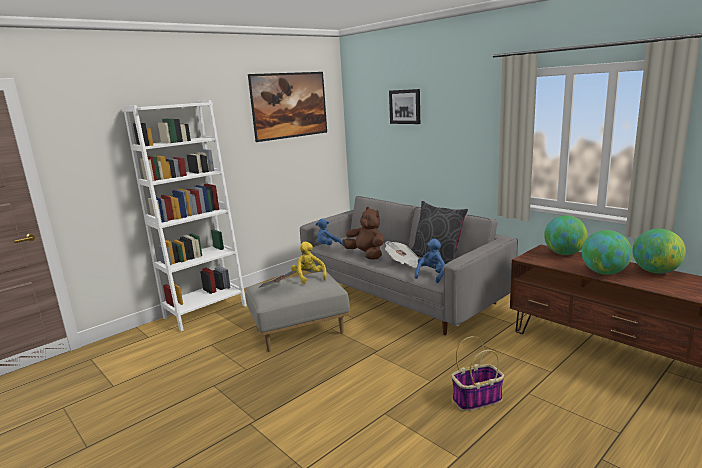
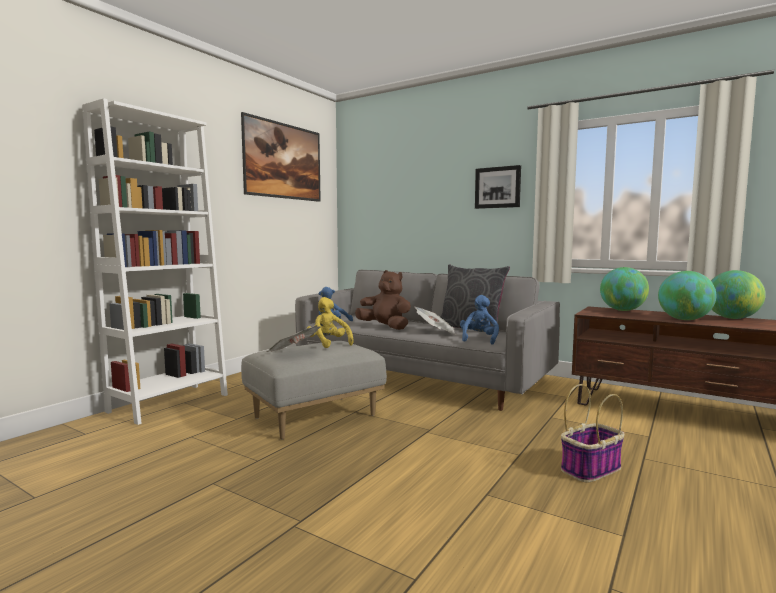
camera: 15 degrees left, 10 degrees down
(405, 106) = (416, 172): picture -> picture (497, 187)

